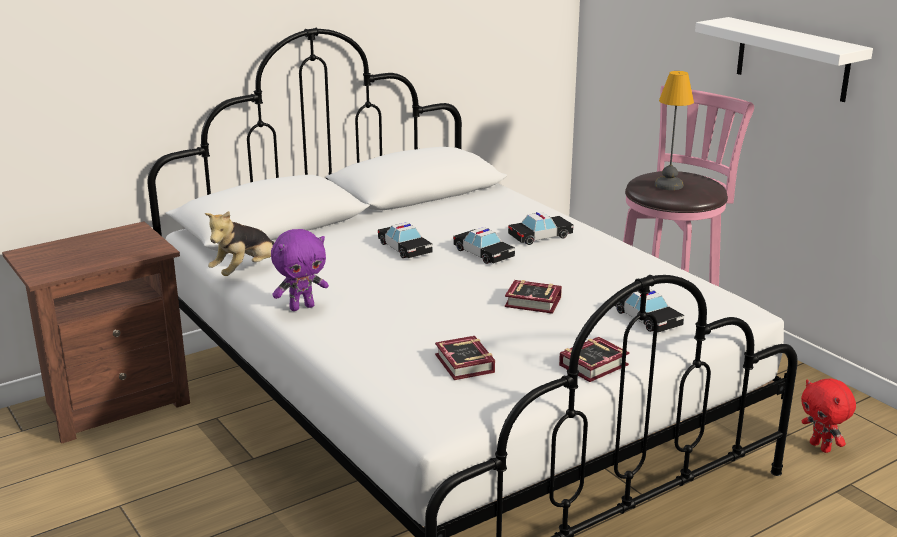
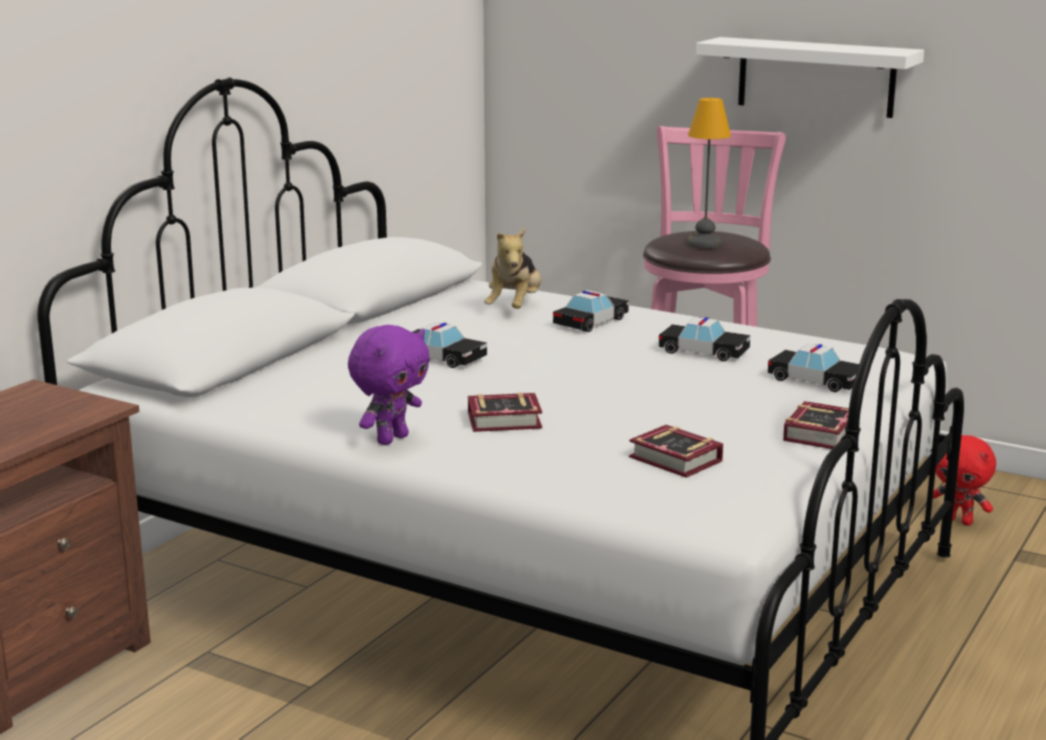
camera: 25 degrees left, 5 degrees down
(245, 271) = (258, 414): plush toy -> plush toy (515, 307)
(483, 253) = (546, 348): toy car -> toy car (703, 352)
(535, 303) = (674, 387): book -> book (508, 421)

